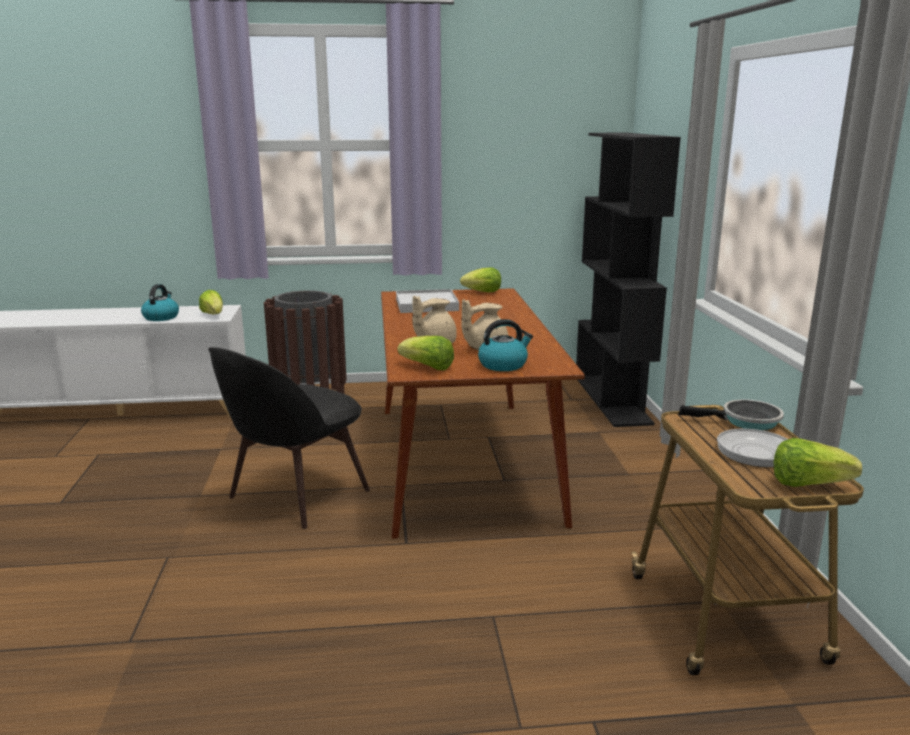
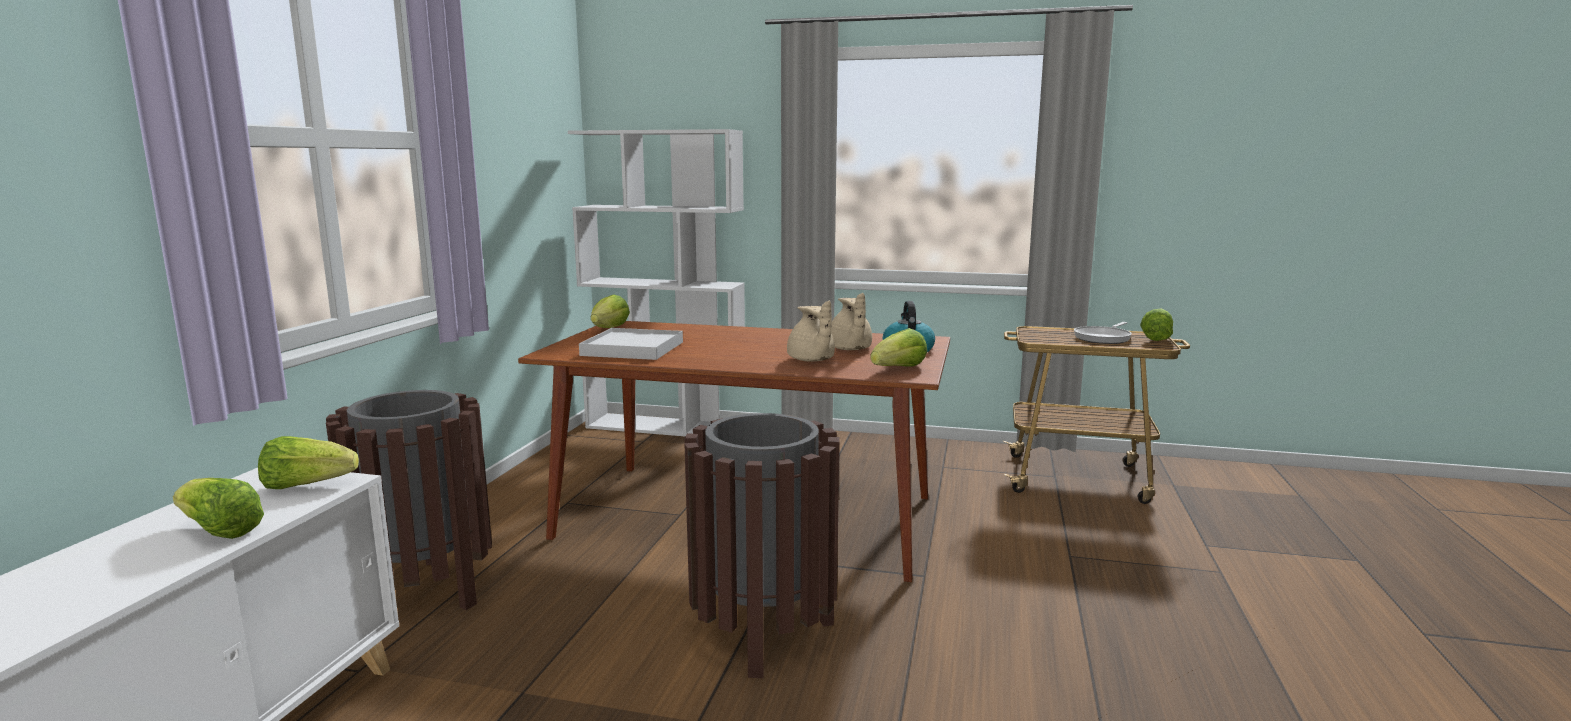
camera: 70 degrees left, 5 degrees down
(161, 317) = (219, 531): kettle -> lettuce
(295, 496) = (762, 634): black chair -> brown trash can
(612, 399) = (667, 427): black bookcase -> white bookcase
(745, 421) = (1045, 331): frying pan -> none

